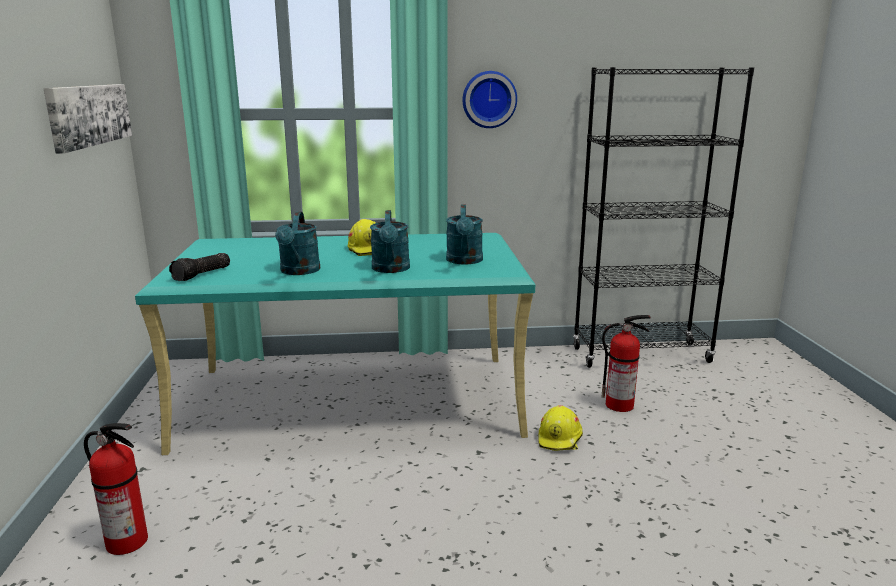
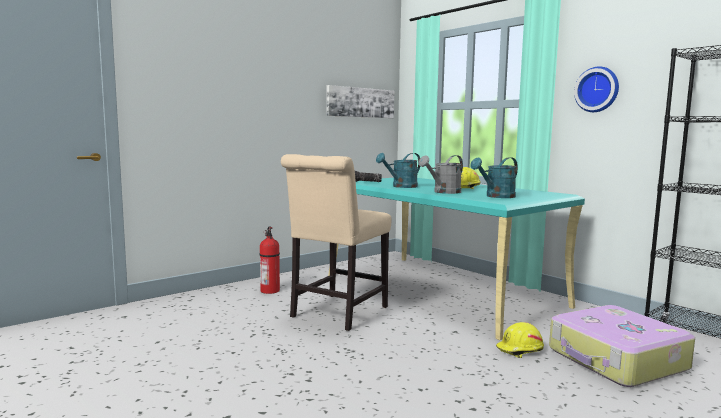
camera: 55 degrees right, 10 degrees down
(319, 514) = (336, 313): none -> beige chair
(391, 269) = (443, 192): turquoise watering can -> grey watering can
(620, 405) = (616, 360): fire extinguisher -> suitcase

